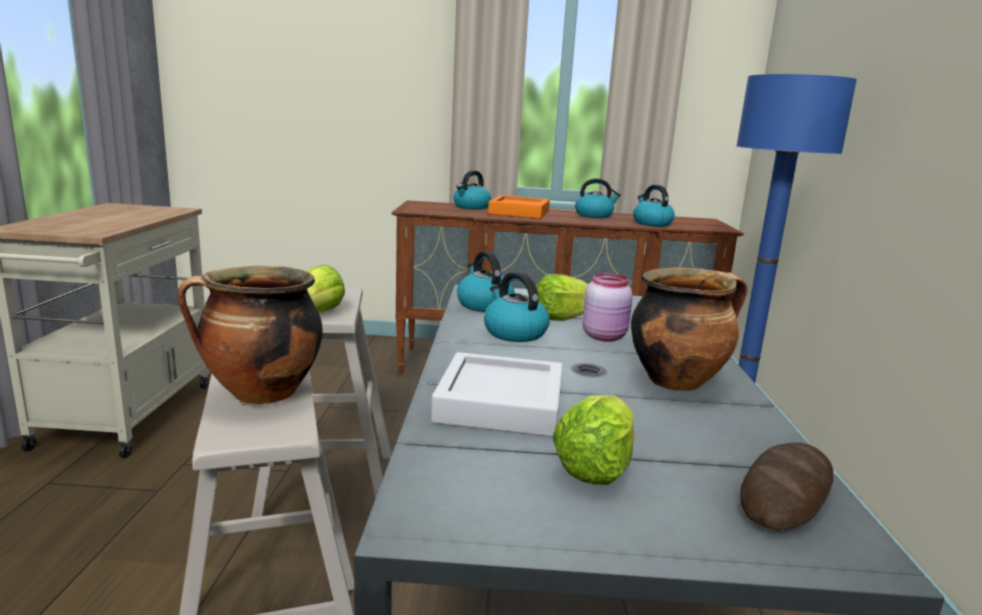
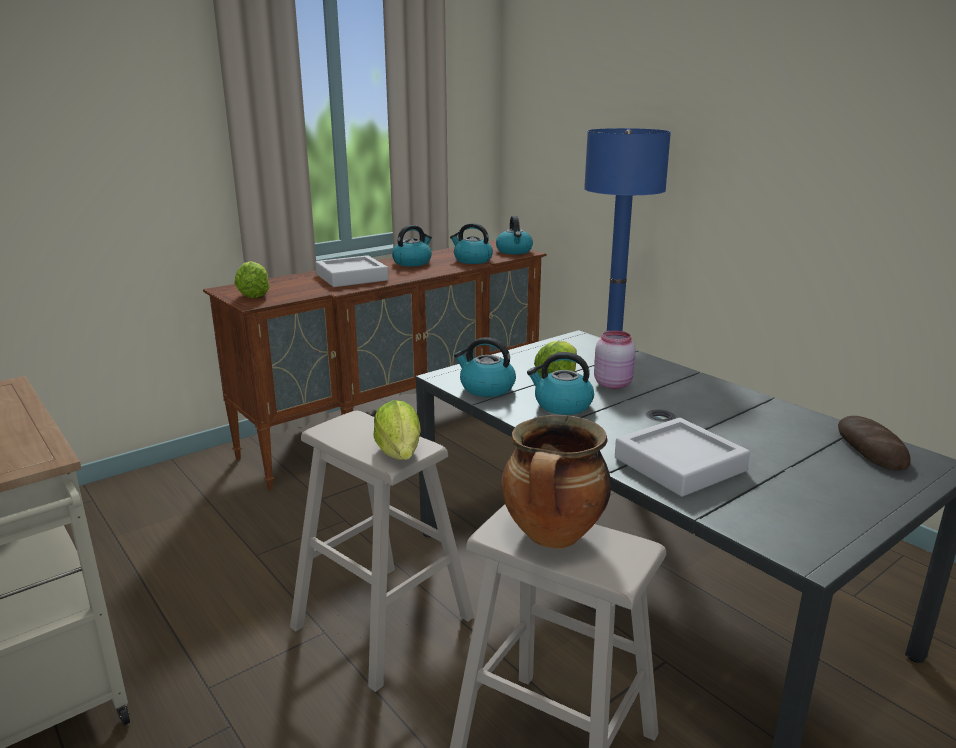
camera: 40 degrees left, 5 degrees up
(471, 207) = (292, 281): kettle -> kettle (514, 251)
(519, 213) = (351, 277): orange tray -> grey tray
(595, 467) = (795, 478): lettuce -> lettuce (254, 294)
(677, 380) = (711, 401): cooking pot -> none

